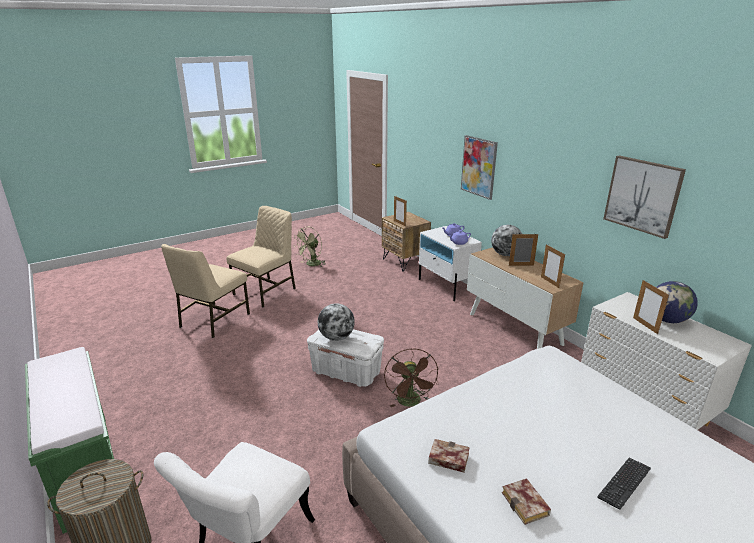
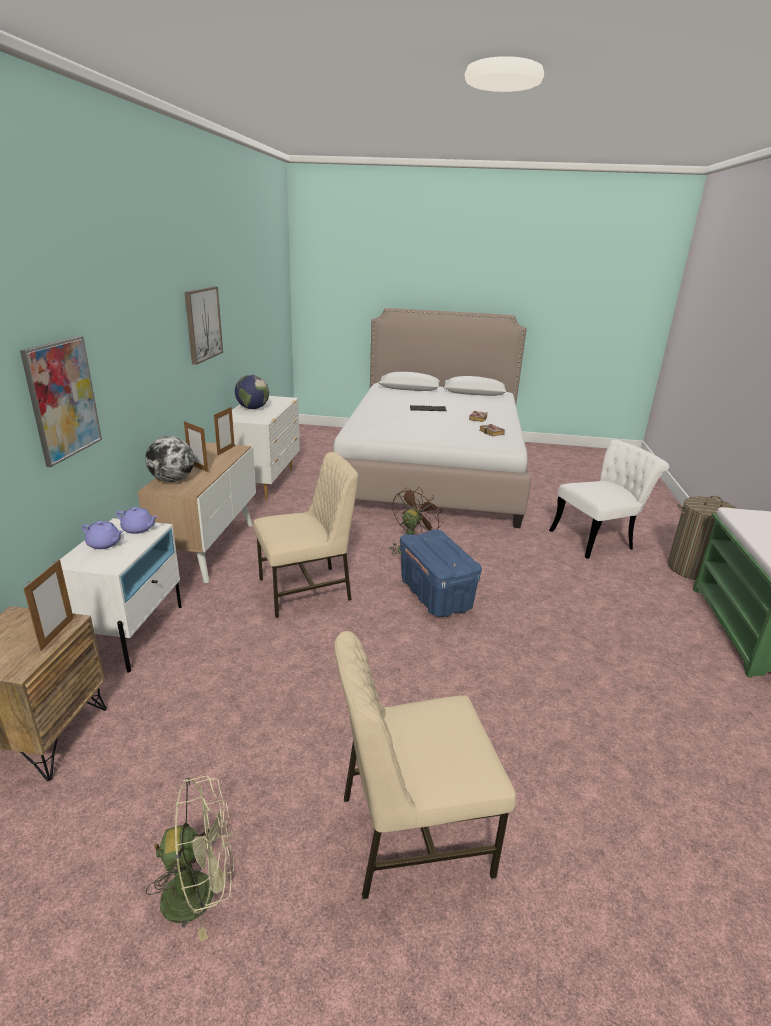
camera: 140 degrees left, 0 degrees up
(213, 320) = (572, 794): beige chair -> beige chair (306, 590)
(336, 337) = (448, 553): globe -> none
(347, 372) = (434, 594): white storage box -> blue storage box
(645, 325) = (273, 411): picture frame -> none

